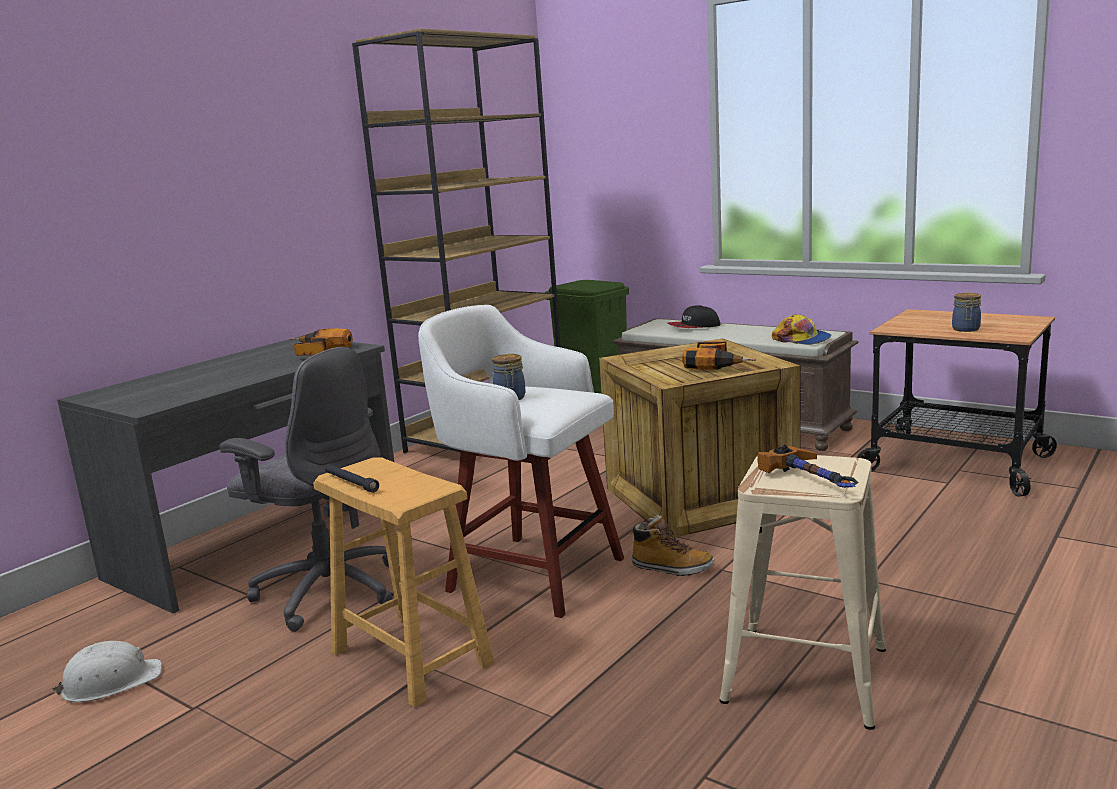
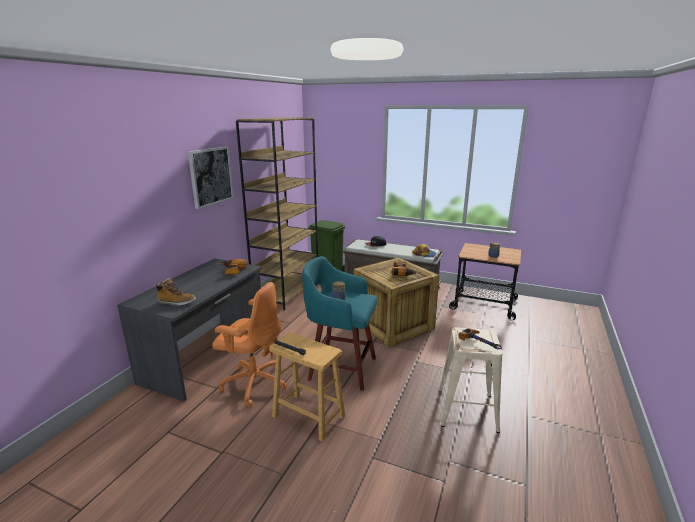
camera: 15 degrees left, 5 degrees up
(111, 682) = (173, 442): white hard hat -> none
(292, 158) = (210, 176): none -> picture
(328, 590) = (253, 383): grey office chair -> orange office chair
(531, 573) = (340, 368): white stool -> turquoise stool
(671, 568) = (396, 362): boot -> boot (176, 302)

